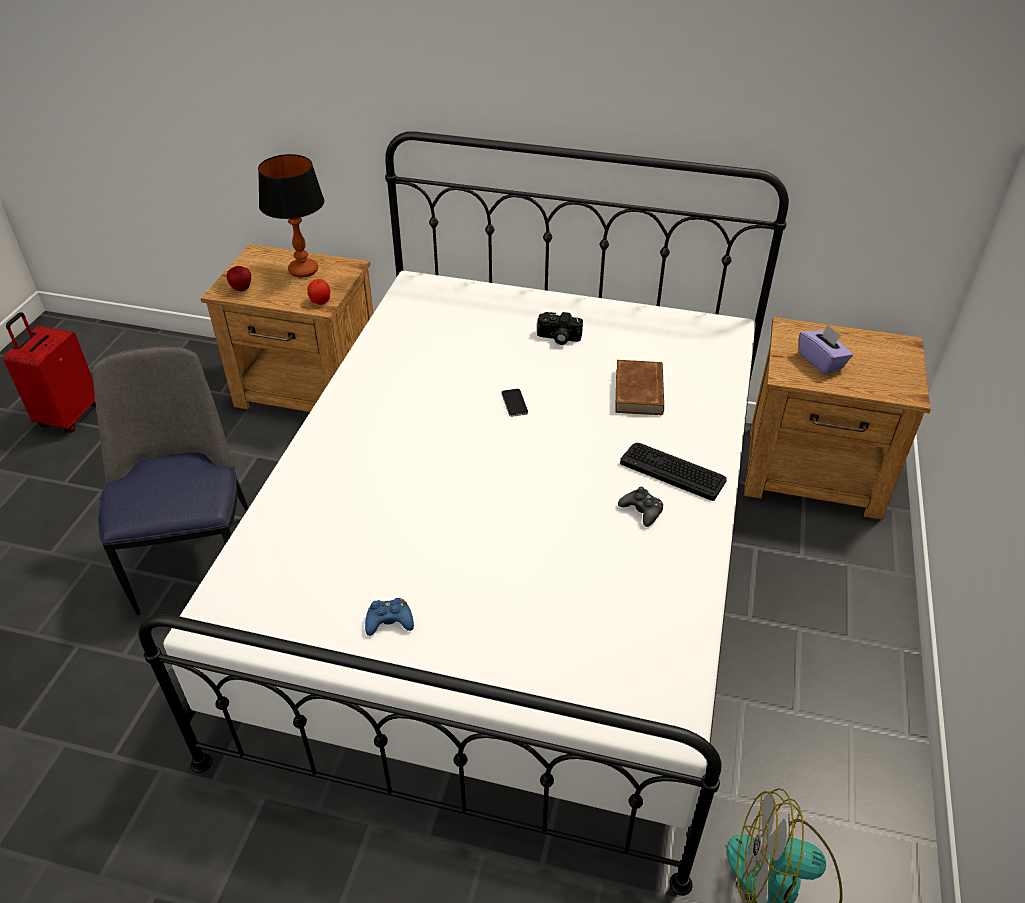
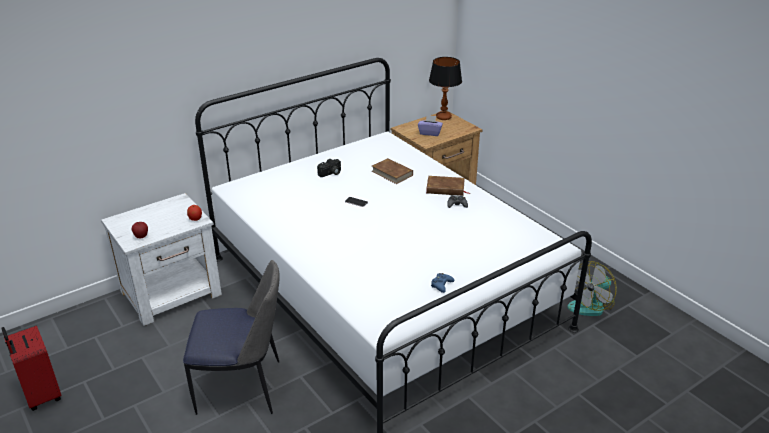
camera: 50 degrees left, 10 degrees down
(196, 558) = (242, 388): chair -> chair turned 150 degrees clockwise
(303, 271) = (159, 213): table lamp -> table lamp (443, 117)
(310, 389) = (172, 293): brown nightstand -> white nightstand
(673, 471) = (445, 188): keyboard -> brown book

